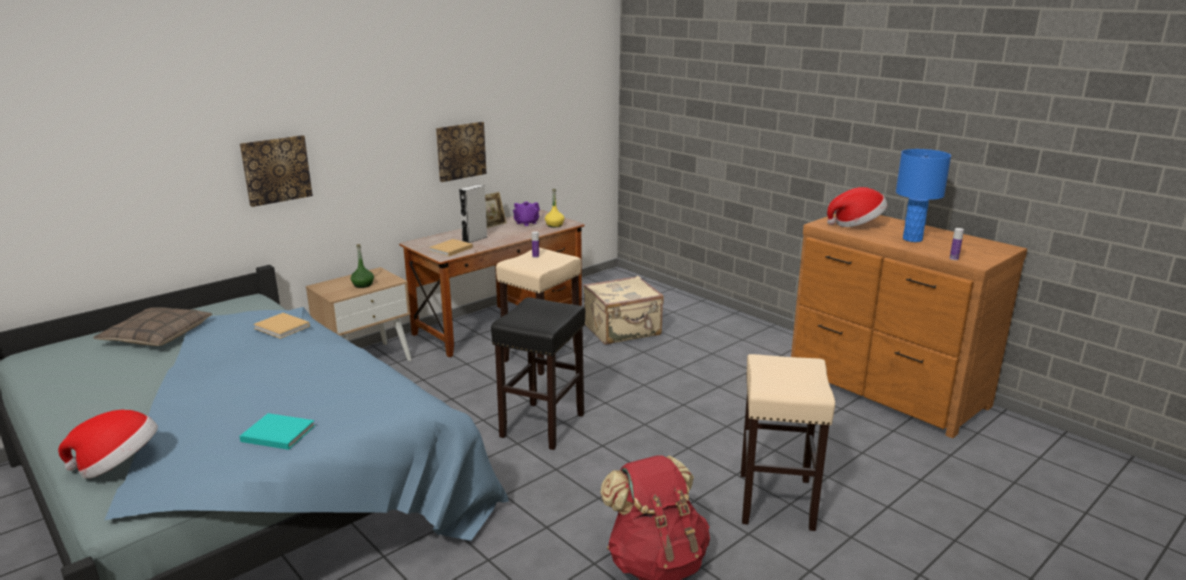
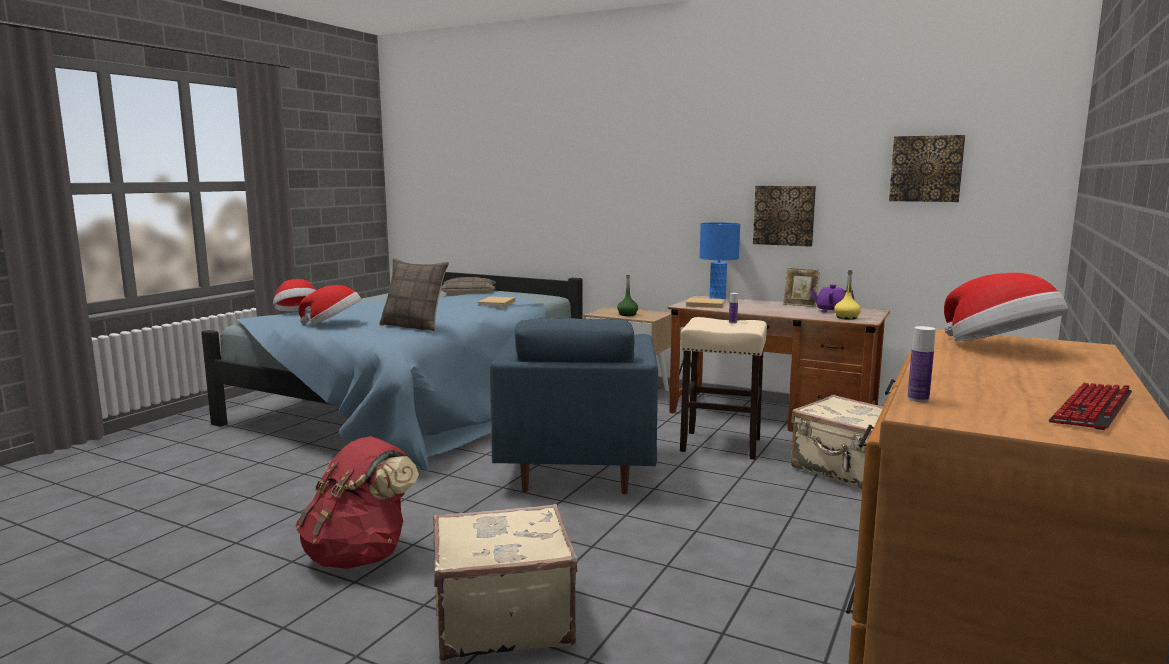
camera: 70 degrees right, 10 degrees down
(276, 170) = (601, 201): picture -> picture (926, 168)
(276, 433) = (333, 324): turquoise book -> hat
(360, 383) = (414, 326): none -> pillow
(474, 239) = (747, 306): grey speaker -> none
(542, 426) = (577, 469): black stool -> blue armchair
(776, 501) = (501, 619): beige stool -> beige suitcase
(912, 239) = (992, 375): blue table lamp -> blue table lamp (717, 298)
(965, 241) = (1092, 409): none -> keyboard

